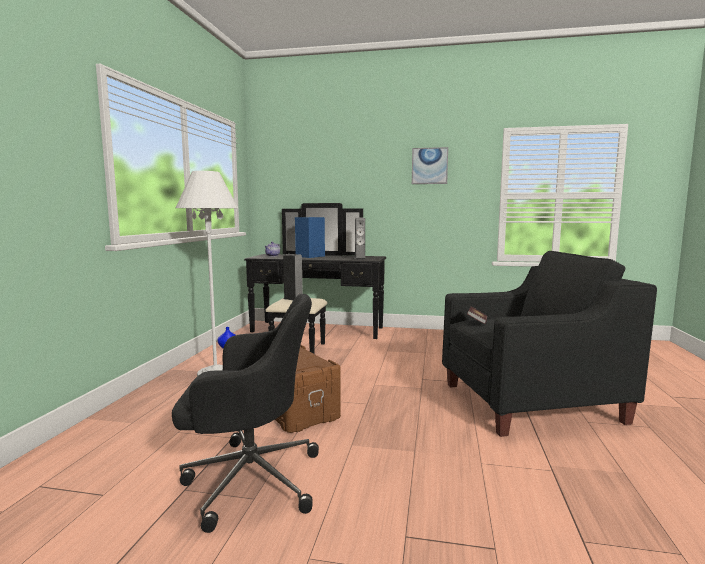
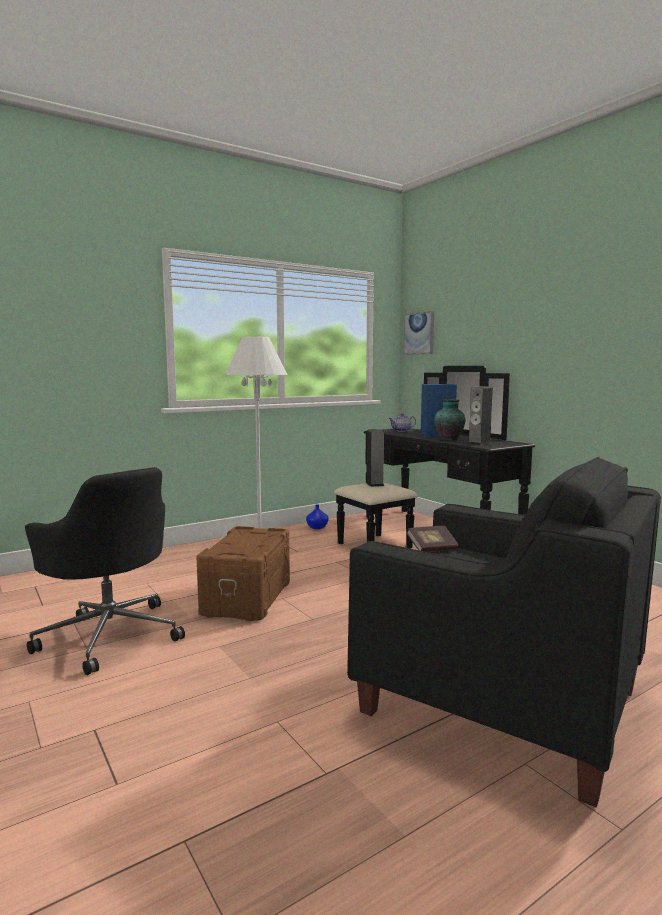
camera: 45 degrees right, 0 degrees up
(330, 258) = (449, 439): none -> vase
(429, 166) = (604, 306): picture -> picture (419, 333)

